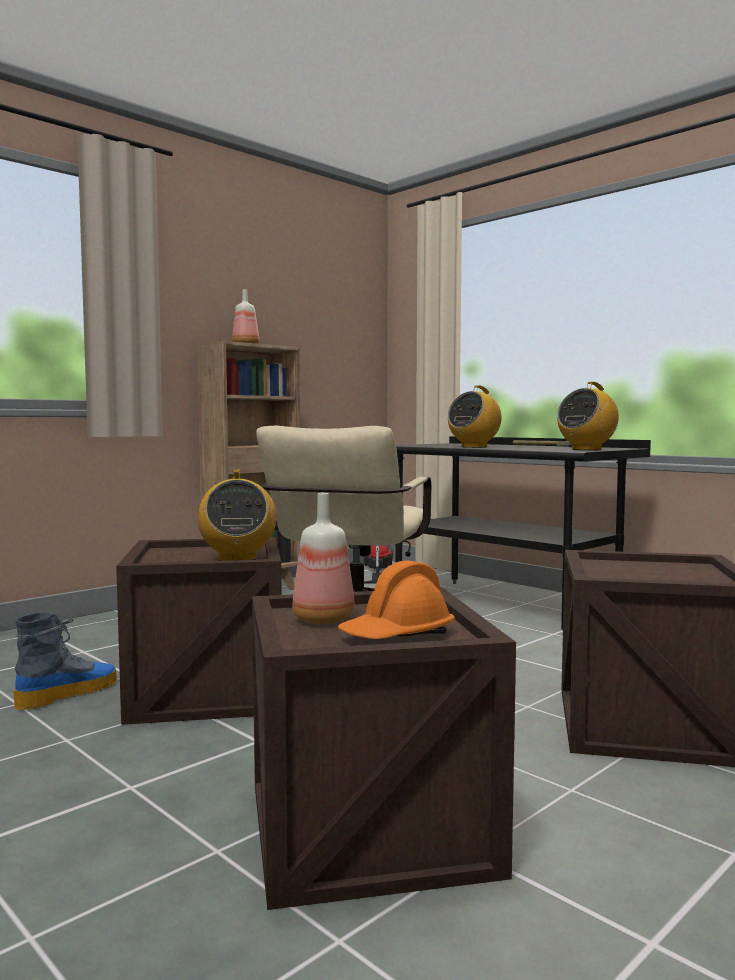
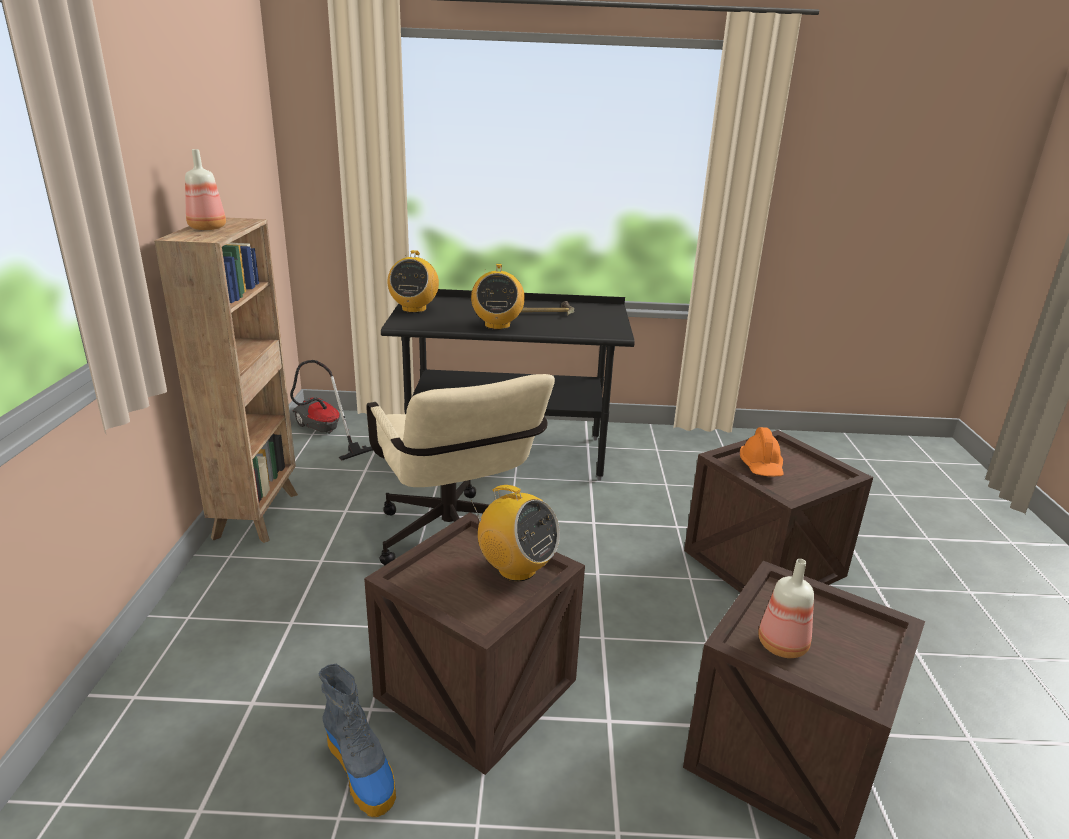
camera: 45 degrees left, 20 degrees up
(67, 694) = (361, 771): boot -> boot turned 150 degrees clockwise
(397, 635) = (851, 642): orange hard hat -> orange hard hat (761, 466)
(586, 449) = (610, 325): radio -> radio (414, 309)

